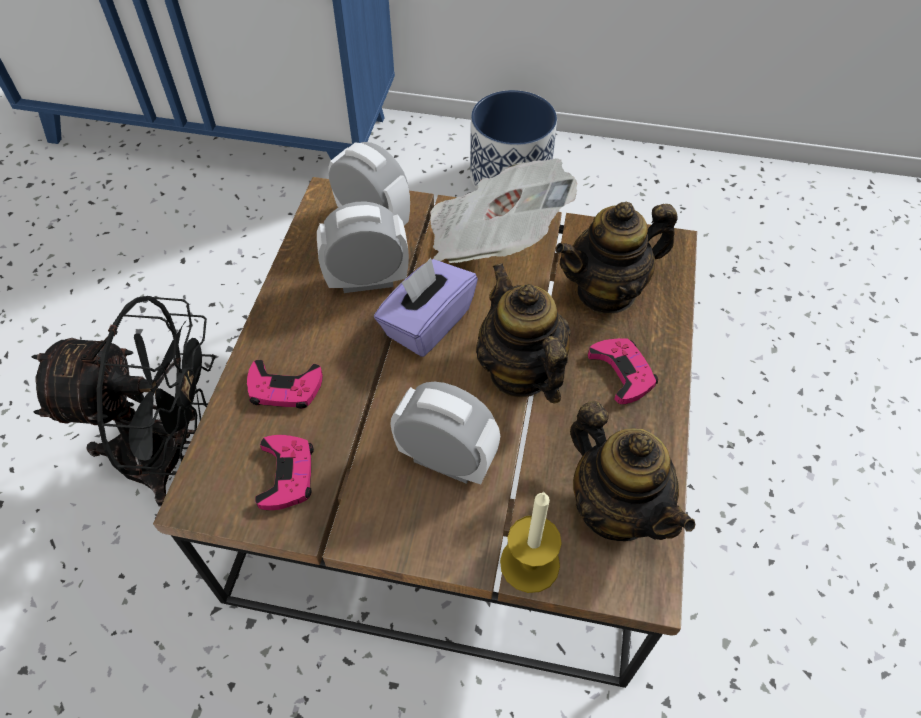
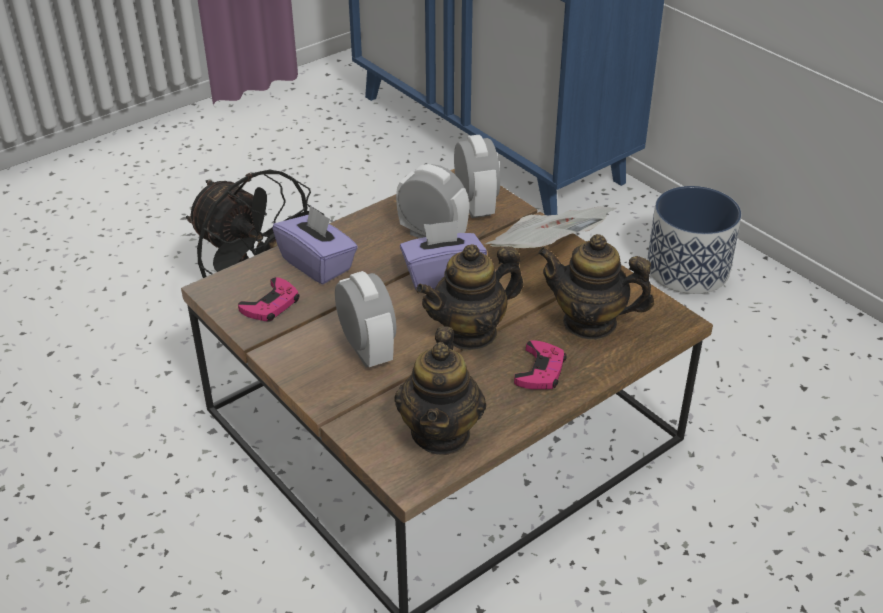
camera: 40 degrees right, 15 degrees down
(284, 388) = (317, 264): pink game controller -> purple tissue box
(520, 372) = (470, 332): teapot -> teapot turned 135 degrees counterclockwise
(529, 563) = (354, 425): candle -> none

